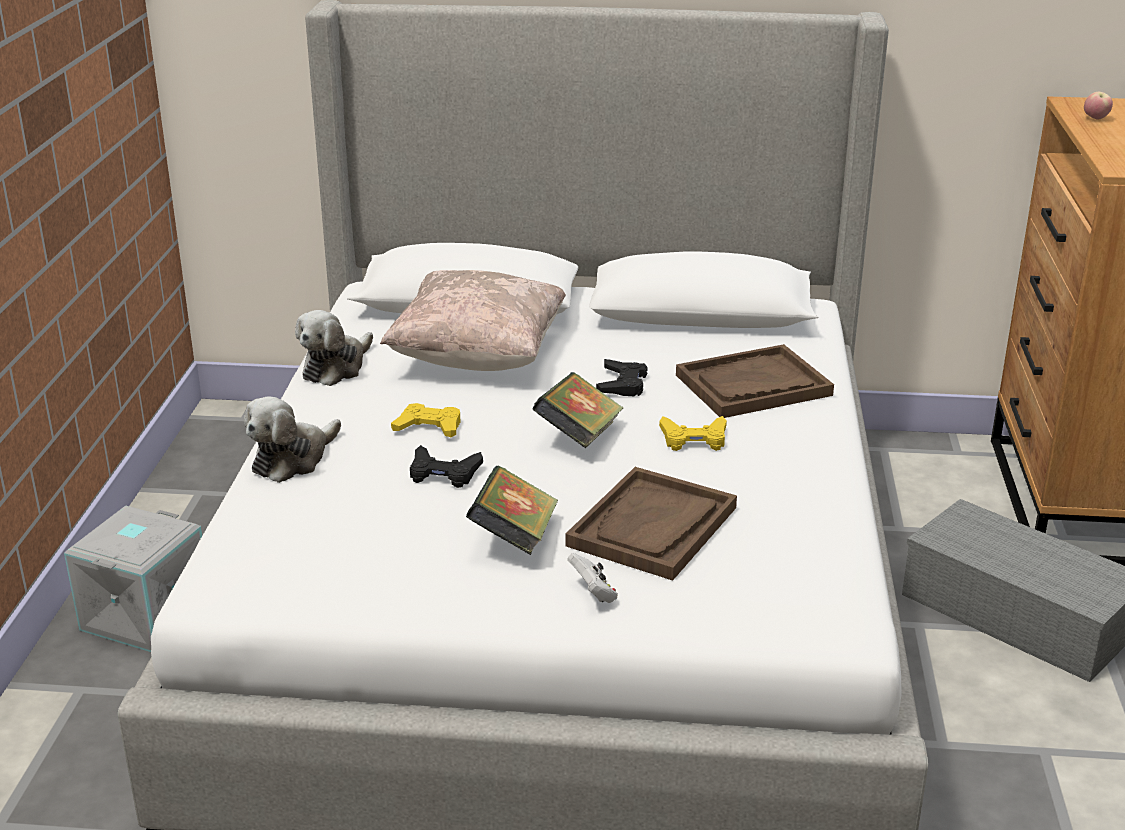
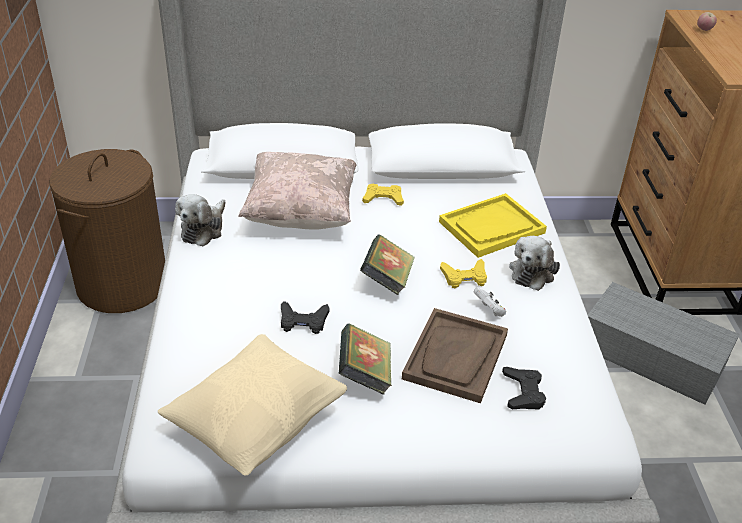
camera: 10 degrees left, 10 degrees up
(145, 614) = (82, 407): grey storage box -> none
(234, 475) = (122, 284): none -> brown laundry basket
(293, 459) = (192, 315): plush toy -> plush toy (533, 271)
(347, 580) = (257, 424): none -> beige pillow
(429, 427) = (282, 280): yellow game controller -> yellow game controller (383, 198)
(593, 594) = (430, 420): white game controller -> white game controller (489, 311)
(622, 384) = (405, 231): black game controller -> black game controller (523, 392)
(753, 385) = (491, 227): brown tray -> yellow tray

